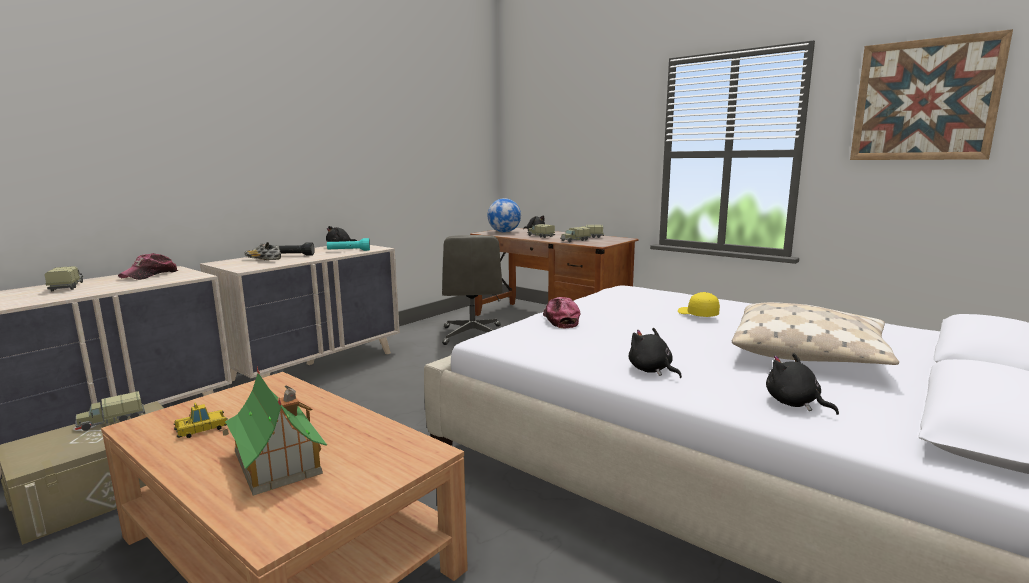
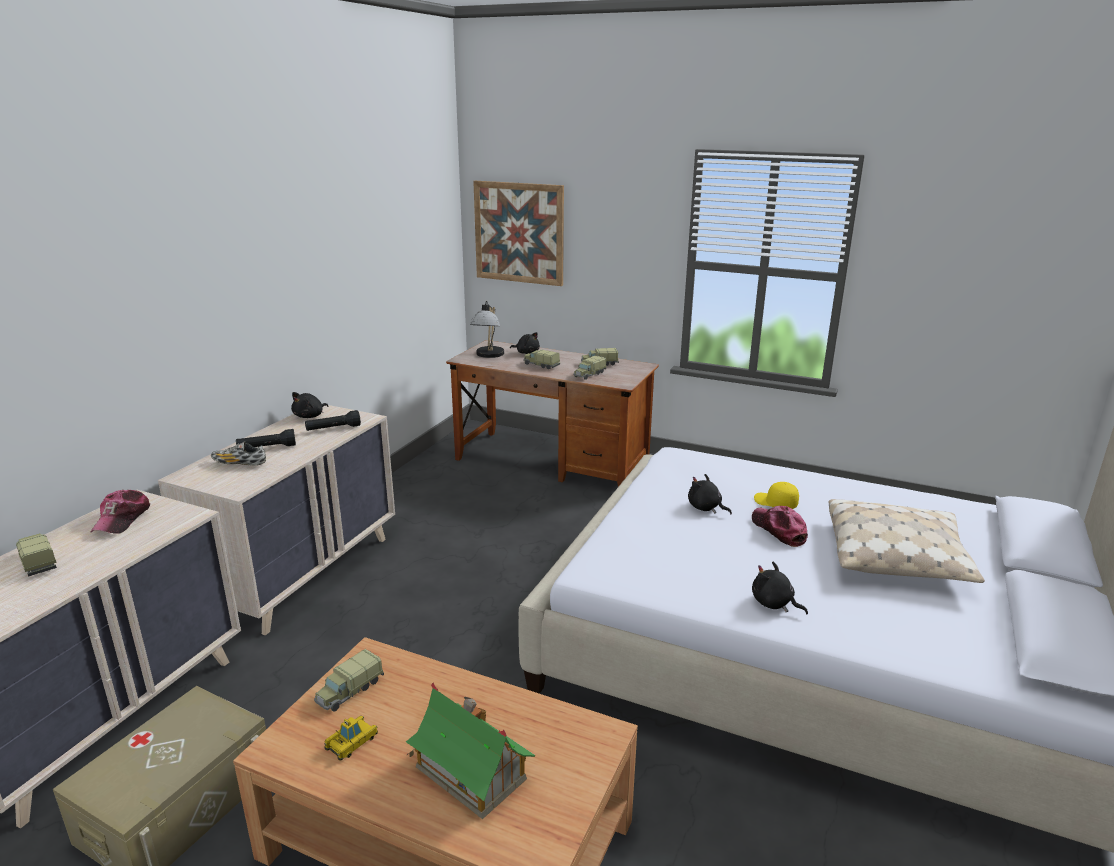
camera: 15 degrees left, 10 degrees up
(112, 421) = (168, 726): toy truck -> toy truck (349, 691)
(349, 251) = (333, 429): turquoise flashlight -> black flashlight
(473, 335) = (471, 496): grey office chair -> none
(504, 232) = (488, 356): globe -> table lamp
(560, 319) = (643, 527): cap -> cap (778, 530)
(794, 403) = (910, 635): black plush toy -> black plush toy (706, 508)
(924, 100) = (972, 236): picture -> picture (519, 233)

